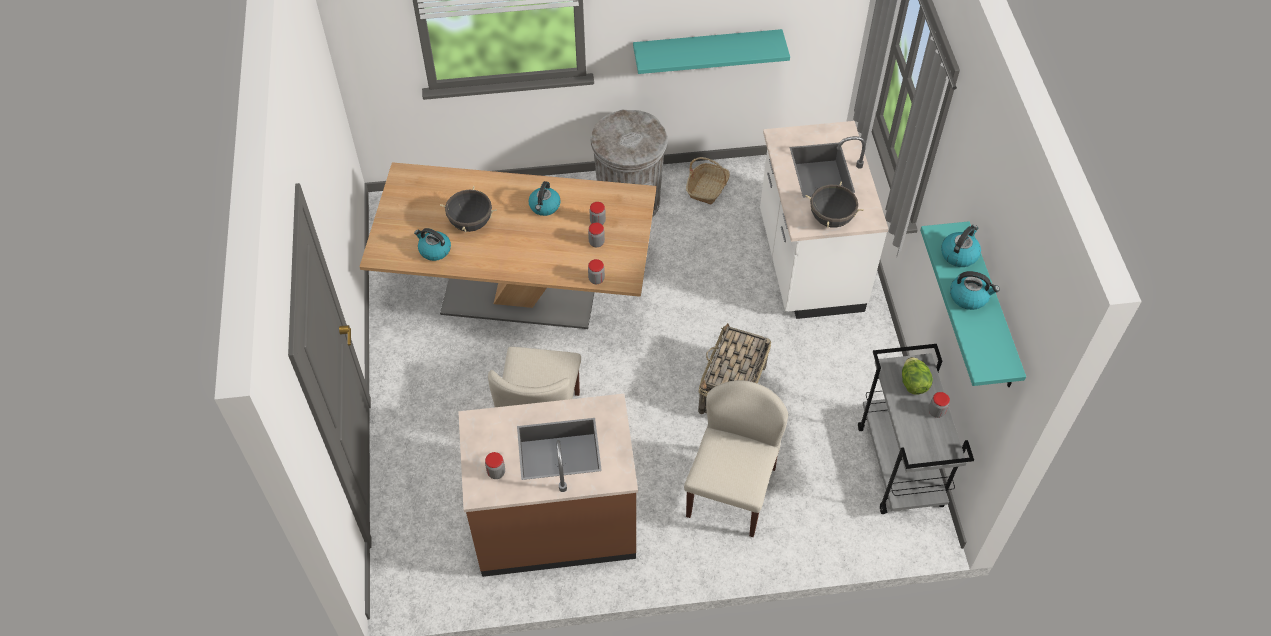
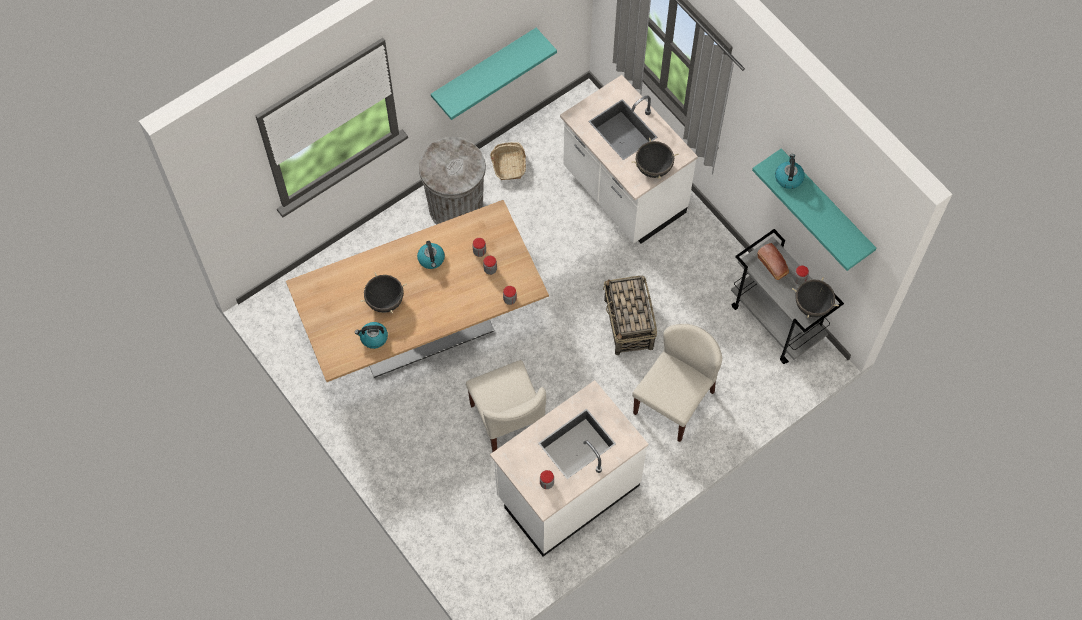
camera: 30 degrees left, 10 degrees up
(555, 522) = (567, 490): brown counter -> white counter
(731, 491) = (673, 401): beige chair -> beige chair turned 45 degrees clockwise
(913, 383) = (773, 266): lettuce -> bread
(934, 447) = (812, 306): none -> black cooking pot
(969, 297) = (812, 207): kettle -> none

